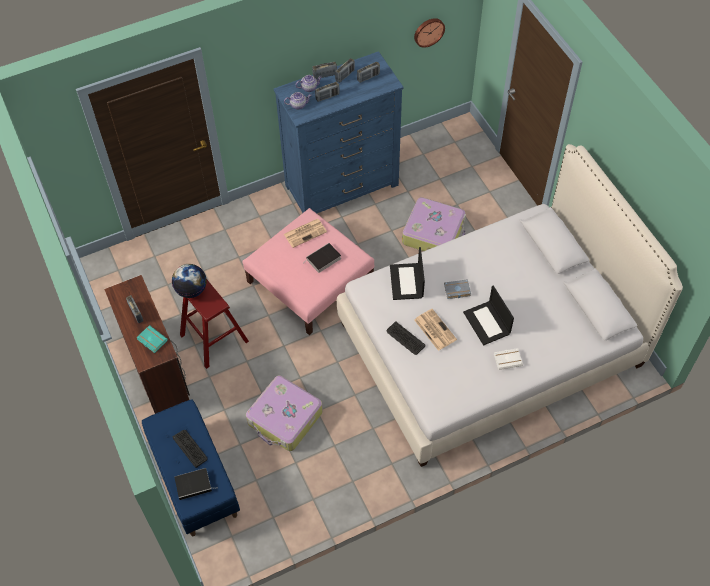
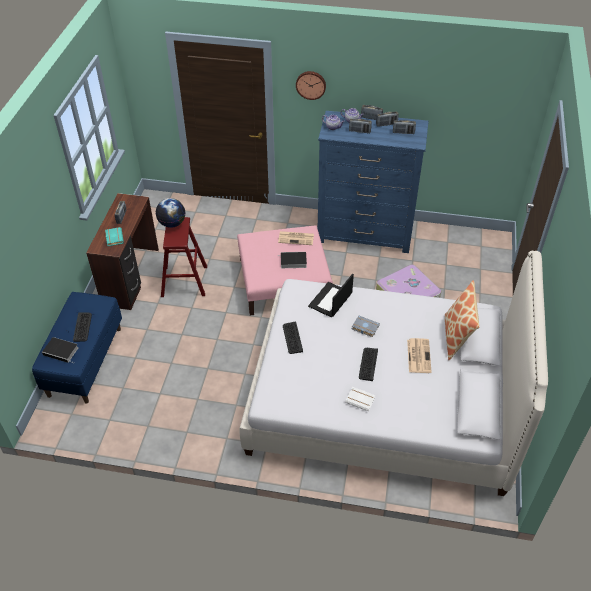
camera: 35 degrees right, 10 degrees down
(285, 418) = (181, 360): suitcase -> none
(428, 31) = (482, 125): wall clock -> wall clock (311, 84)
(434, 329) = (320, 344): newspaper -> newspaper (418, 355)
(487, 323) = (368, 364): laptop -> keyboard
(535, 254) = (457, 337): none -> pillow

